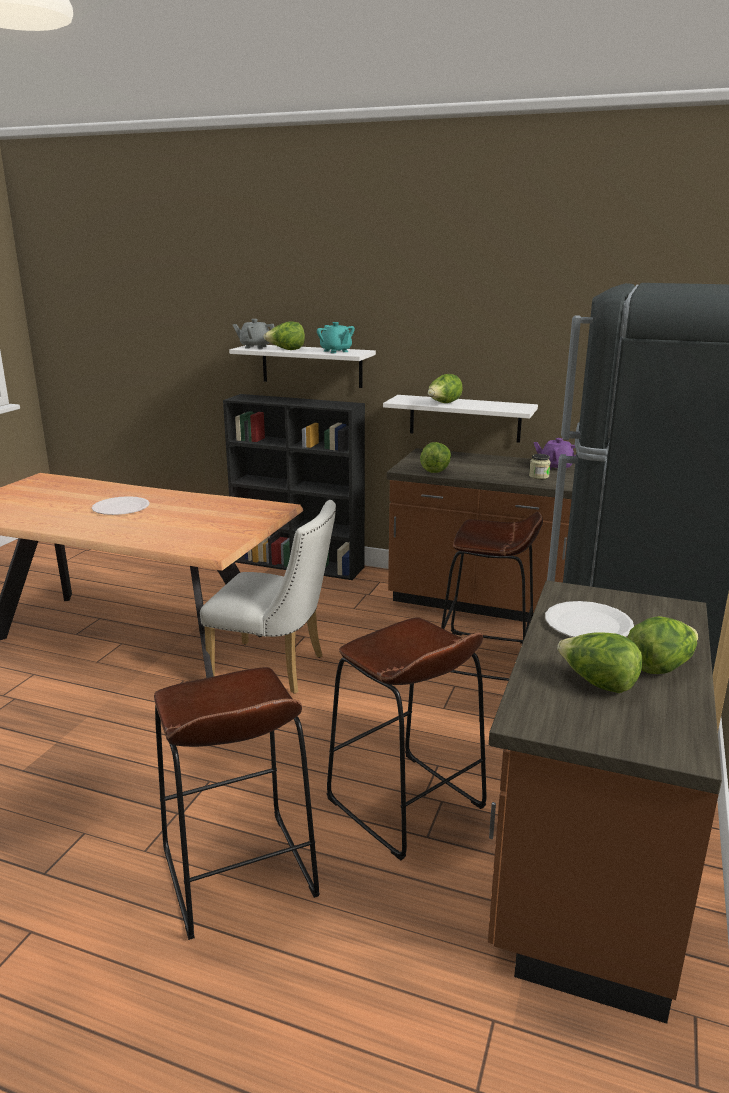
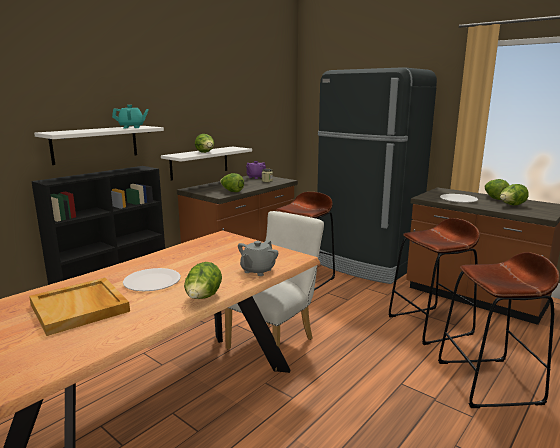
camera: 70 degrees left, 5 degrees down
(60, 500) = (80, 308): none -> beige tray
(255, 347) = (61, 132): grey teapot -> grey teapot (257, 270)
(286, 350) = (98, 130): lettuce -> lettuce (203, 298)

